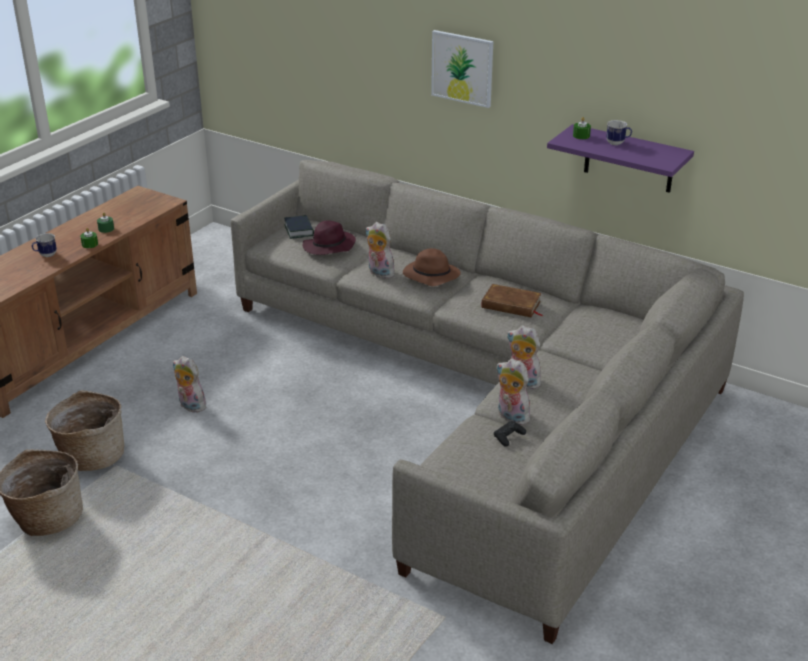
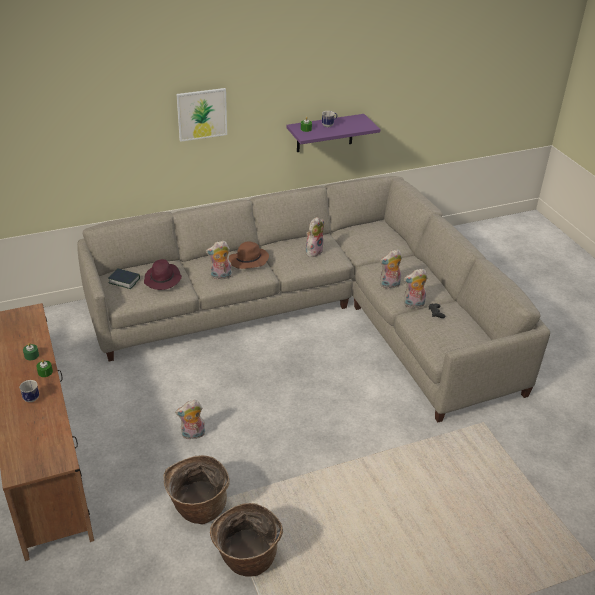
camera: 55 degrees left, 5 degrees up
(511, 305) = (313, 251): brown book -> plush toy

